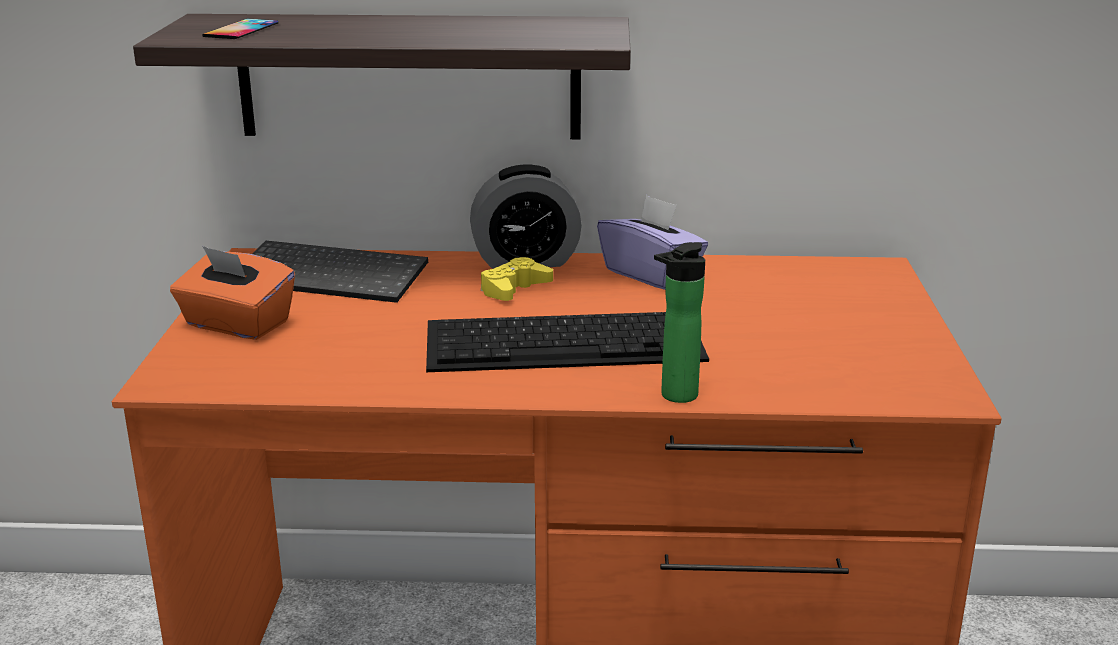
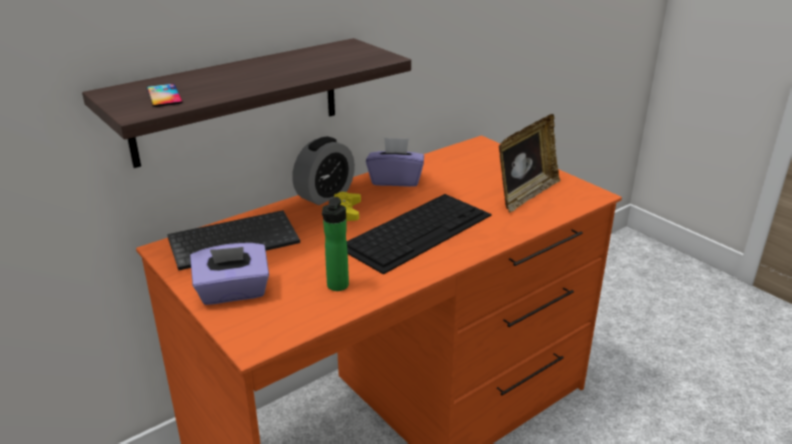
camera: 40 degrees left, 5 degrees up
(237, 325) = (233, 292): orange tissue box -> purple tissue box
(675, 396) = (506, 238): bottle -> bottle (337, 287)
(820, 355) = (525, 195): none -> picture frame

